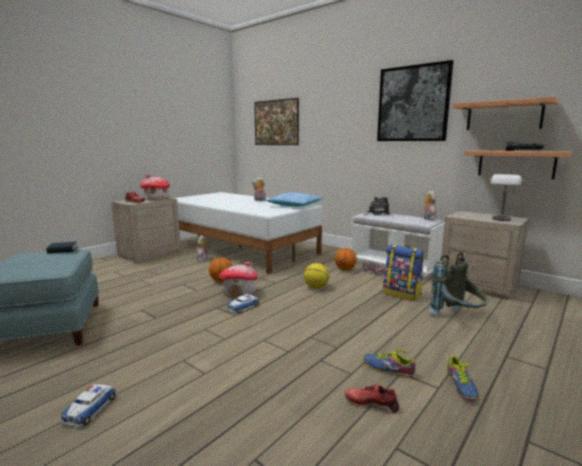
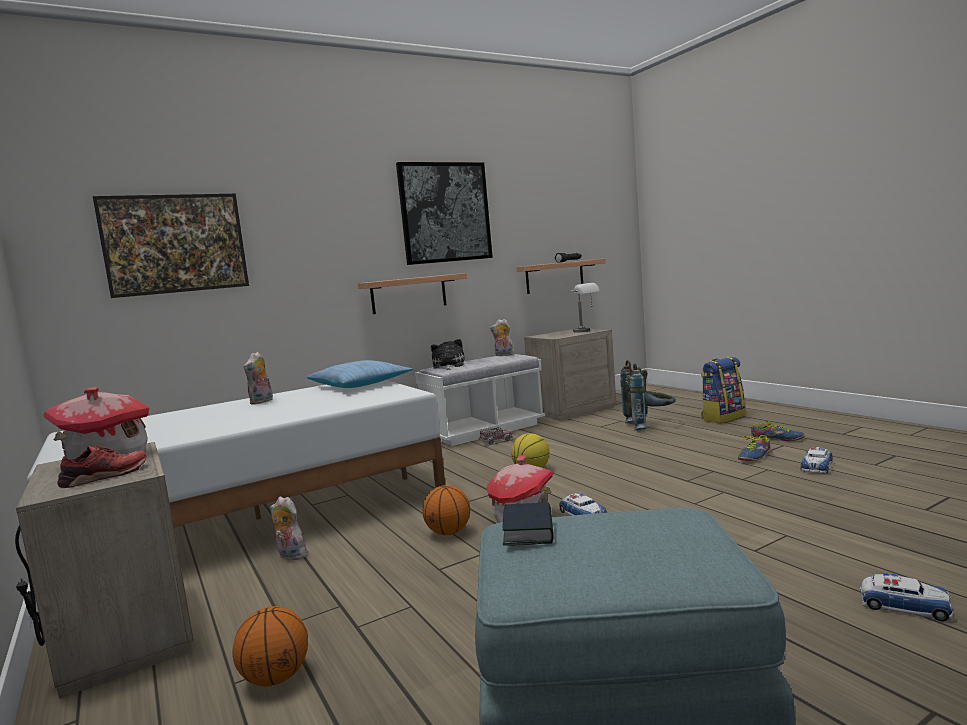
camera: 70 degrees left, 5 degrees down
(345, 269) = (473, 452): basketball -> basketball (276, 678)
(371, 403) = (816, 466): red shoe -> toy car
(402, 294) = (580, 436): backpack -> backpack (722, 418)
(504, 115) = (537, 227): shelf -> shelf (409, 294)

